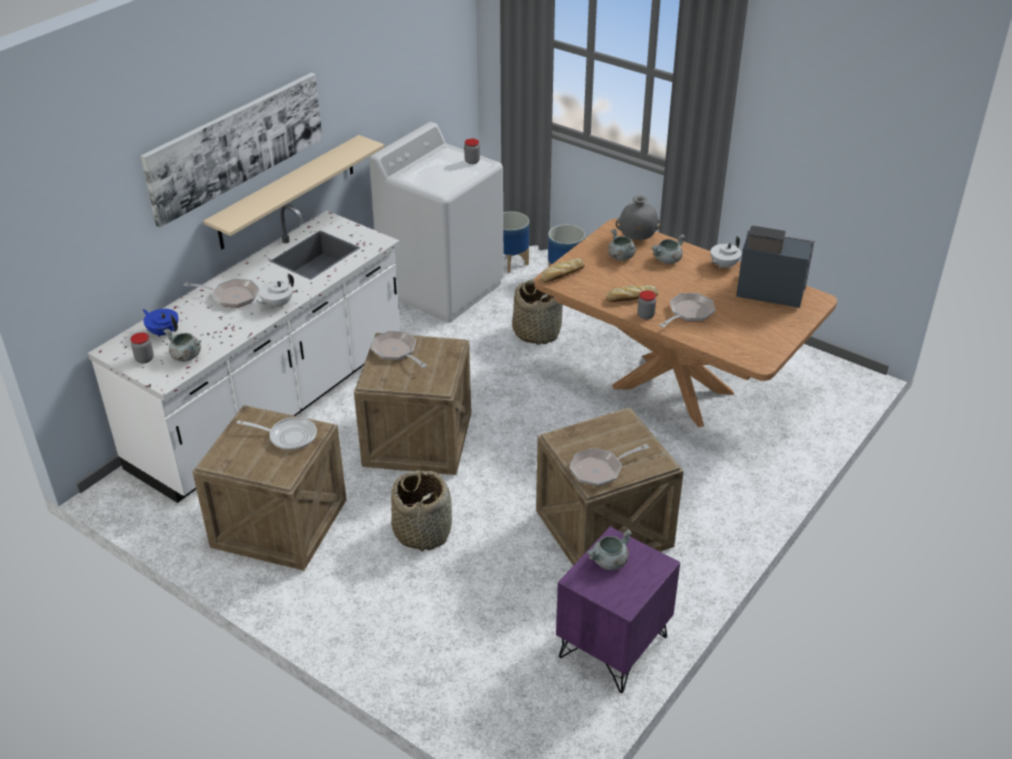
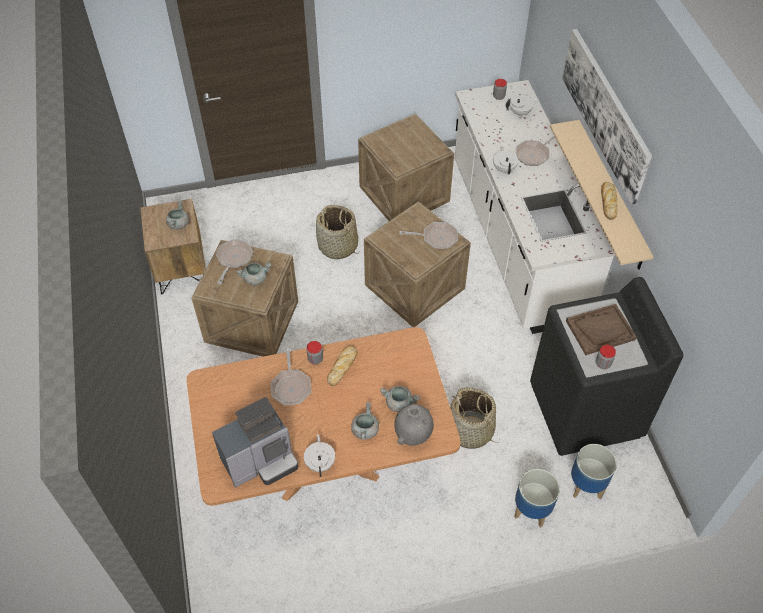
camera: 130 degrees right, 15 degrees up
(163, 332) = (520, 113): blue teapot -> white teapot
(185, 356) = (485, 111): grey cooking pot -> grey cooking pot (255, 278)
(289, 436) = (403, 155): frying pan -> none
(440, 172) = (600, 330): none -> brown tray
(442, 288) = (585, 411): white washing machine -> black washing machine
(562, 274) = (412, 348): bread -> bread (608, 202)
(614, 647) = (181, 269): purple nightstand -> brown nightstand

